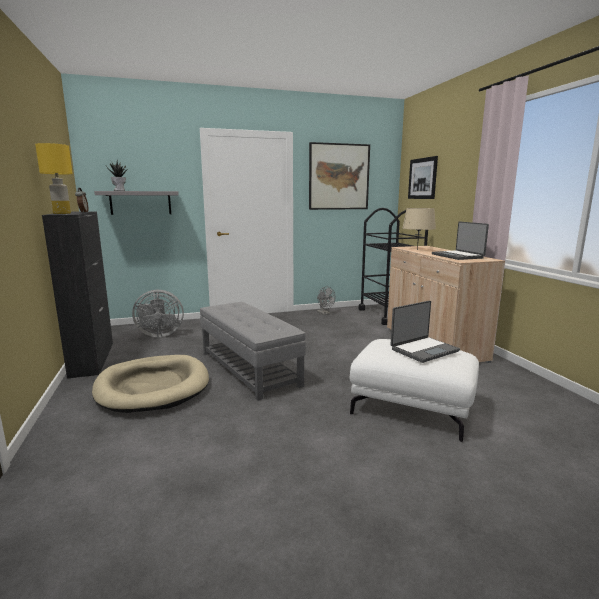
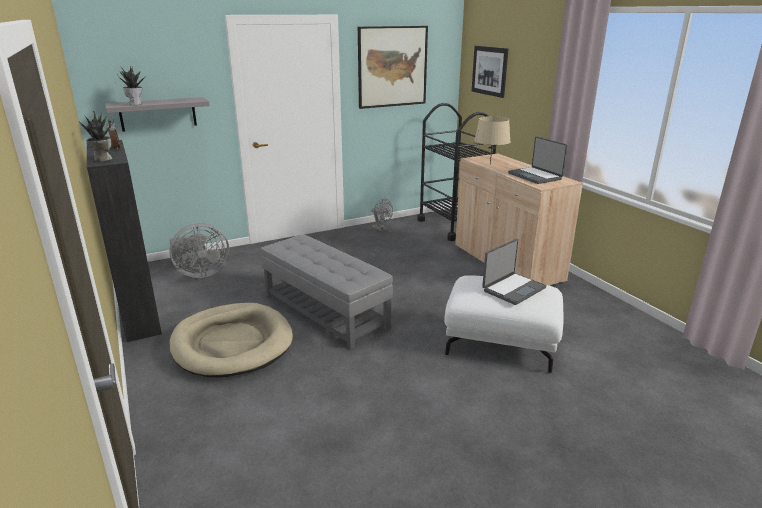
camera: 10 degrees left, 10 degrees up
(61, 213) = (102, 159): yellow table lamp -> potted plant

